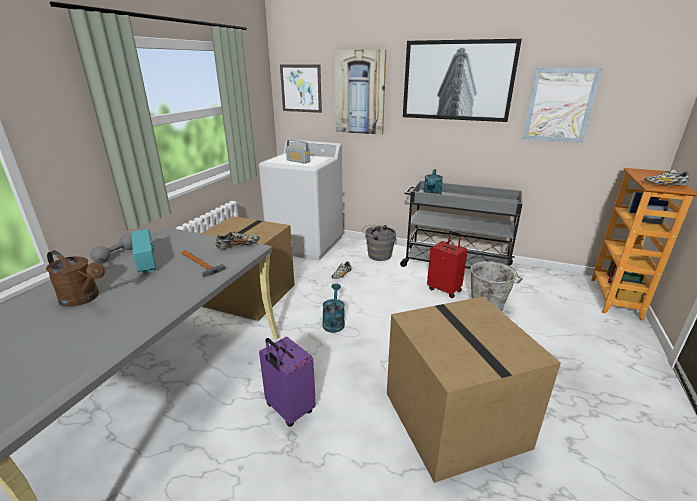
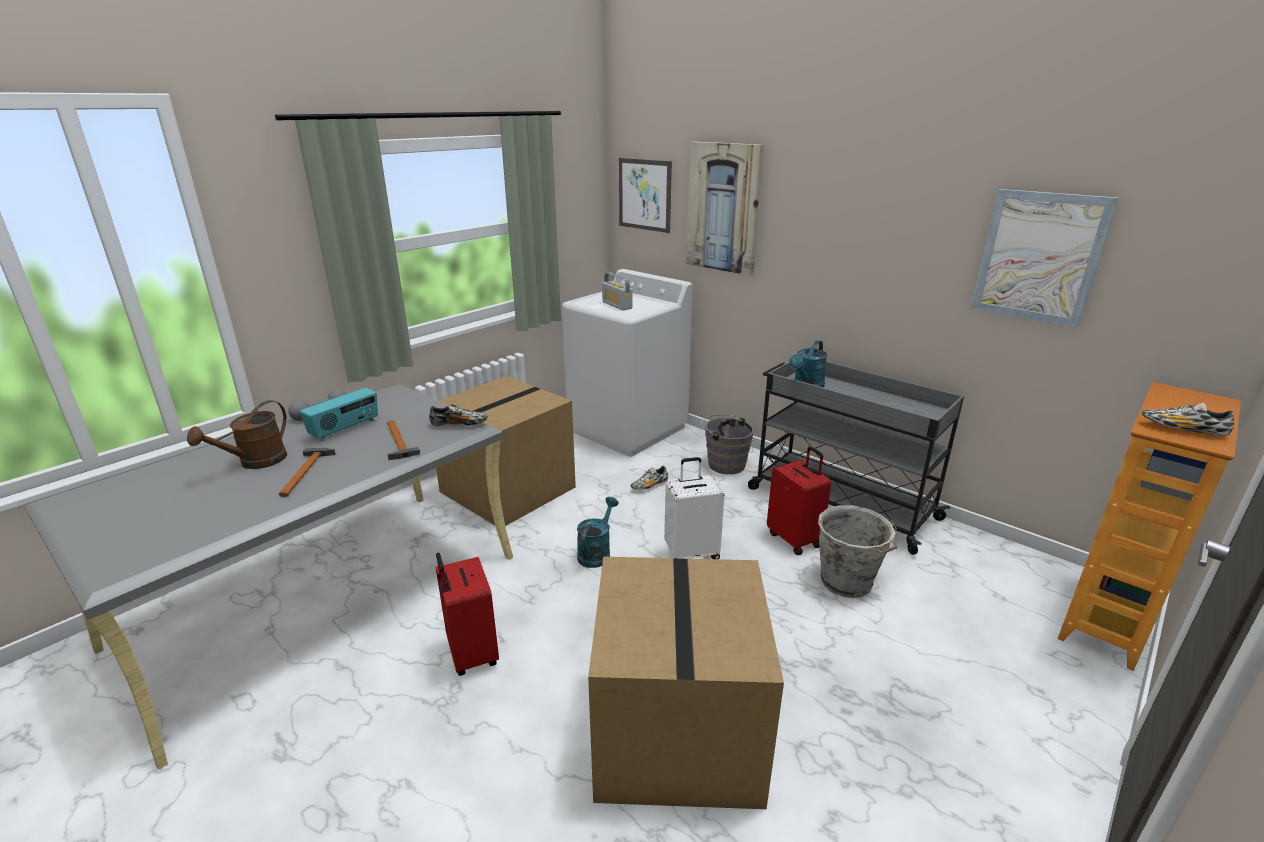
camera: 20 degrees right, 0 degrees up
(84, 298) = (255, 462): brown watering can -> brown watering can turned 75 degrees clockwise
(137, 297) = (306, 471): none -> hammer
(147, 262) = (345, 429): radio -> radio turned 45 degrees clockwise
(289, 409) = (471, 654): purple suitcase -> red suitcase
(392, 309) = (691, 553): none -> white suitcase
(457, 81) = (868, 201): picture -> none

